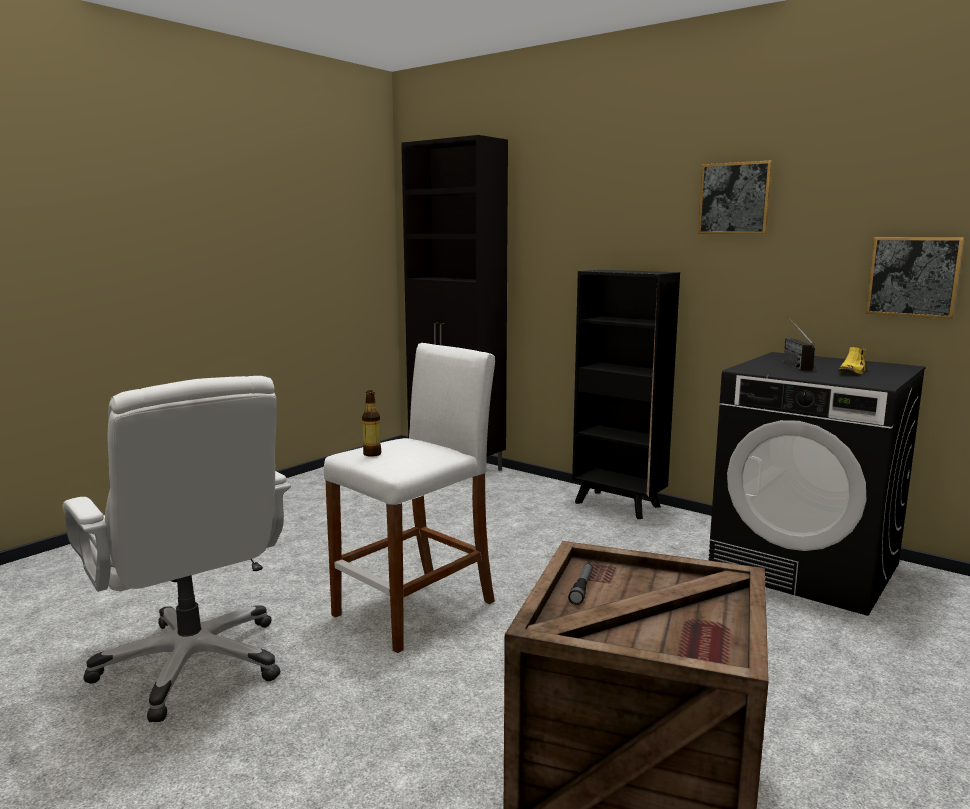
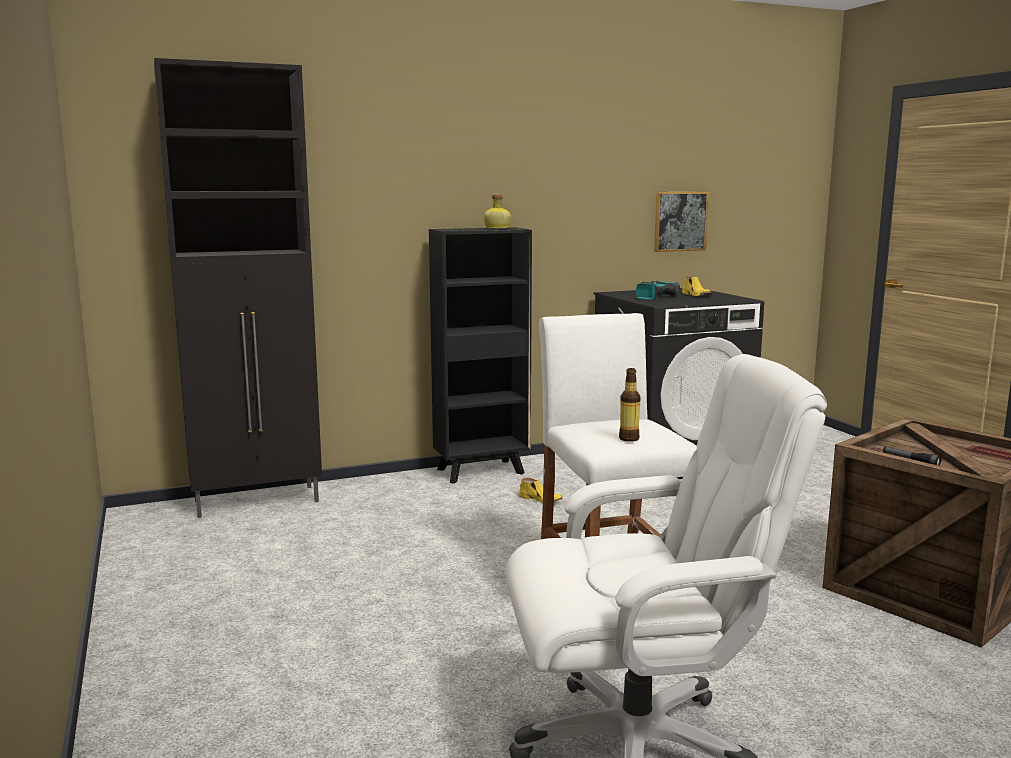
camera: 60 degrees left, 0 degrees up
(591, 538) = (540, 499): none -> yellow shoe
(644, 271) = (496, 228): none -> bottle
(734, 198) = (552, 157): picture -> none
(791, 364) = (651, 297): radio -> power drill

